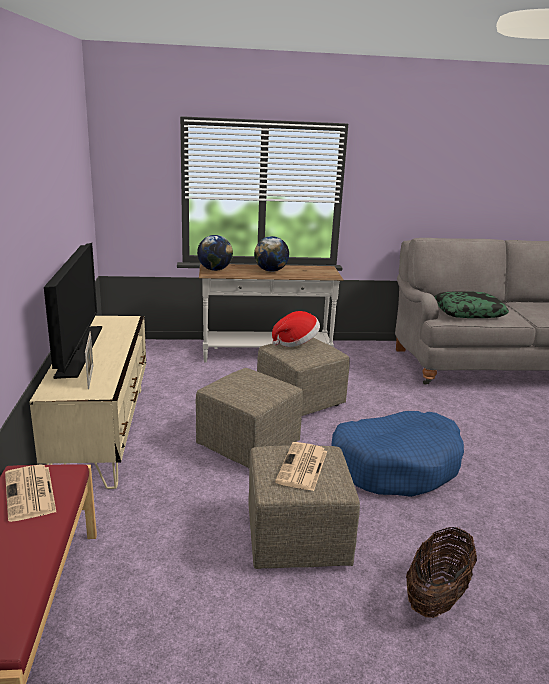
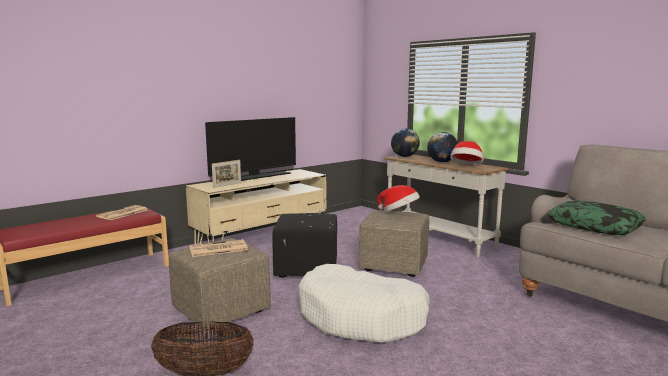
camera: 55 degrees right, 10 degrees down
(249, 445) = (307, 269): beige ottoman -> black ottoman
(308, 273) = (466, 167): none -> hat
(395, 465) = (362, 317): blue dog bed -> white dog bed

